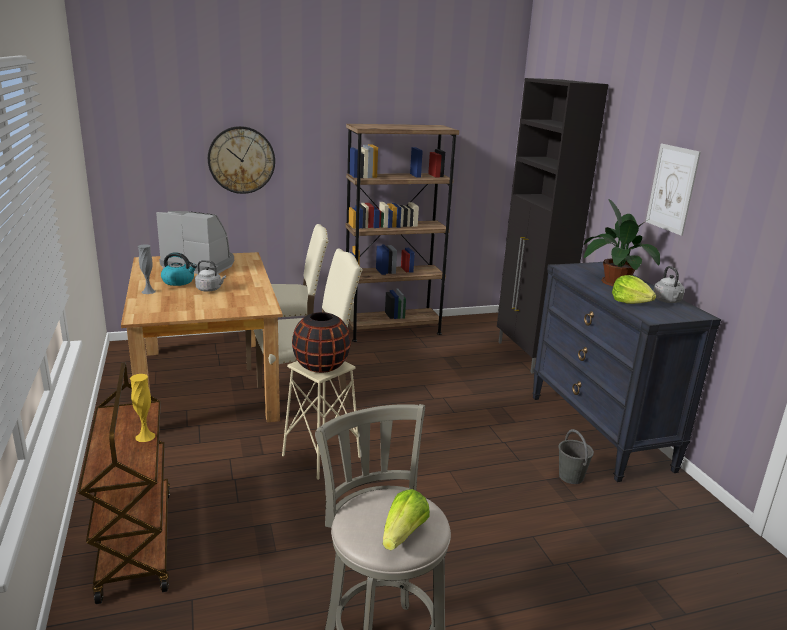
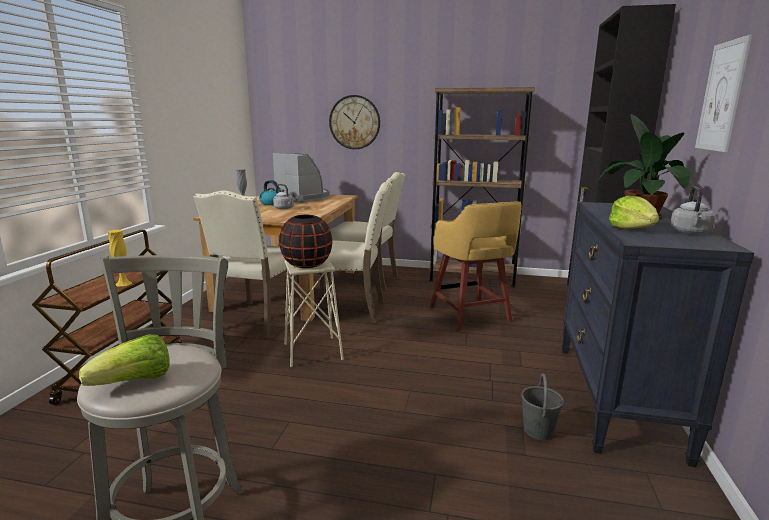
camera: 30 degrees right, 5 degrees down
(217, 434) = (258, 320): none -> beige chair
(429, 377) = (470, 315): none -> yellow stool

